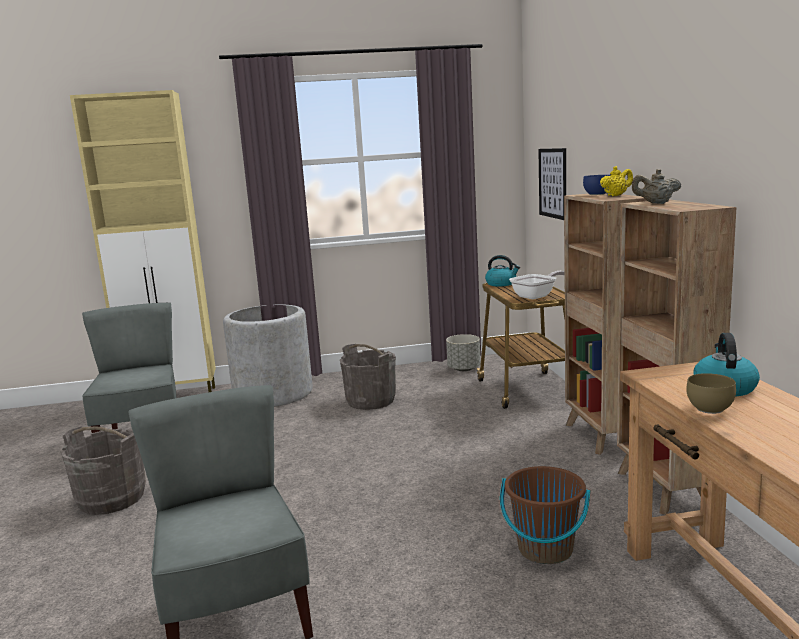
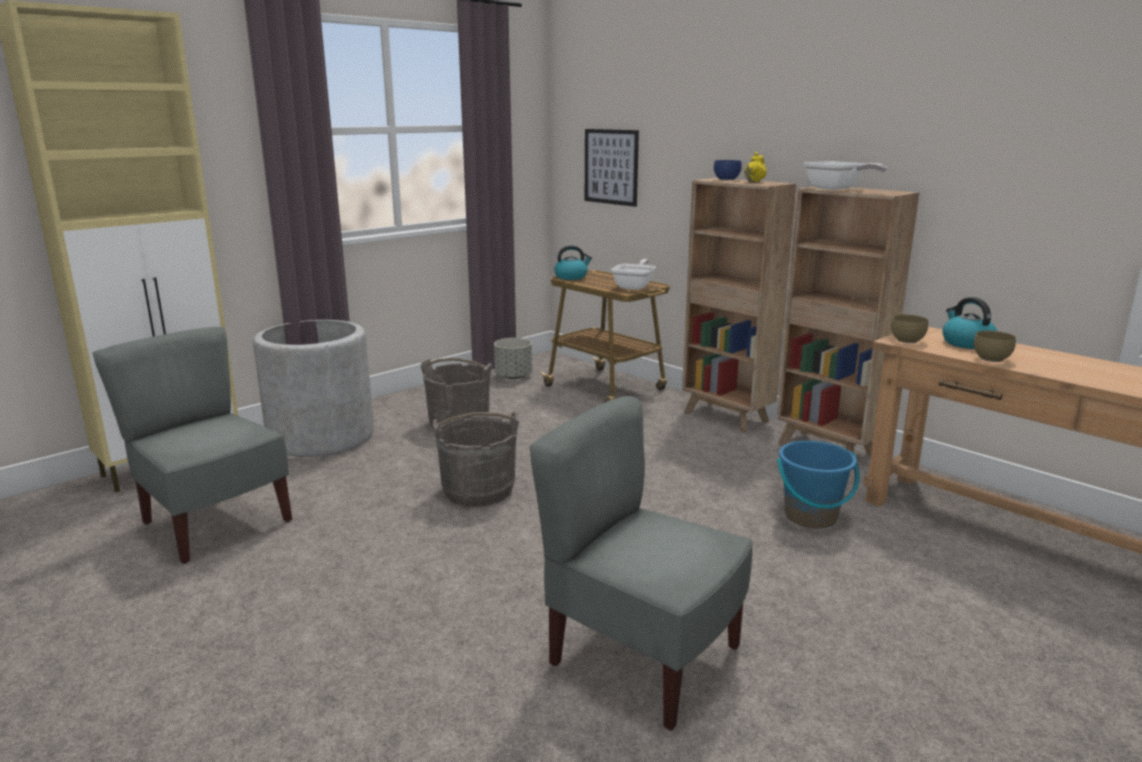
camera: 35 degrees left, 5 degrees up
(111, 499) = (289, 600): grey bucket -> grey bucket (478, 491)
(545, 549) = (810, 517): brown bucket -> blue bucket
(656, 203) = (836, 189): beige teapot -> frying pan
(656, 375) = (906, 340): none -> brown bowl

